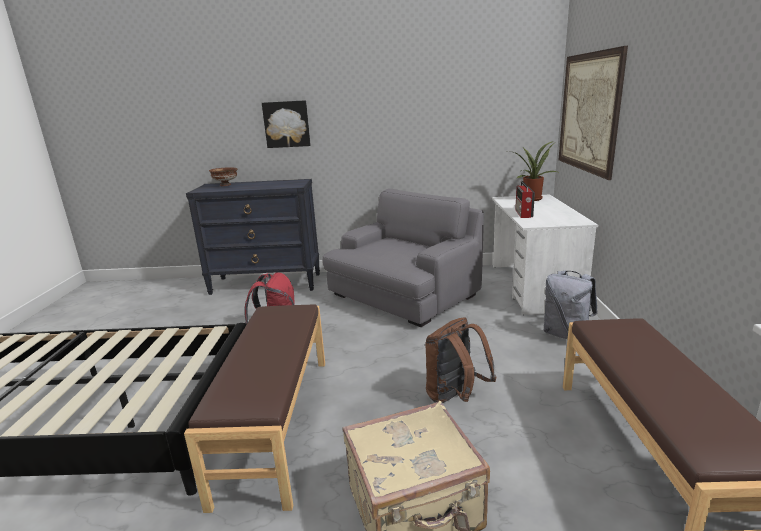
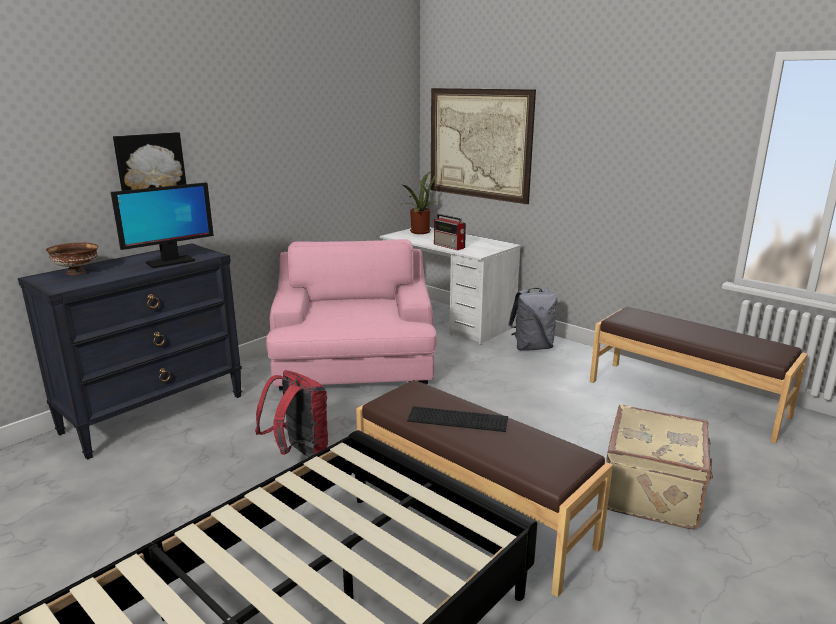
camera: 50 degrees left, 0 degrees up
(269, 186) = (170, 262): none -> monitor
(270, 339) = (457, 419): none -> keyboard
(403, 296) = (355, 365): grey armchair -> pink armchair
(455, 397) = (548, 420): brown backpack -> none

